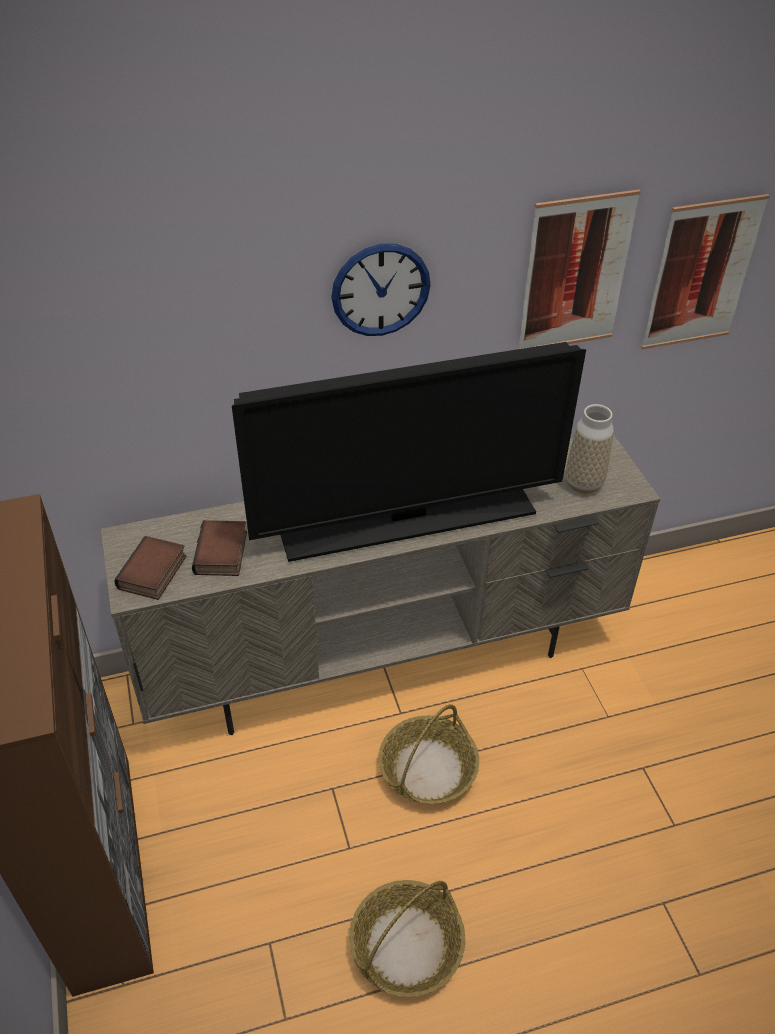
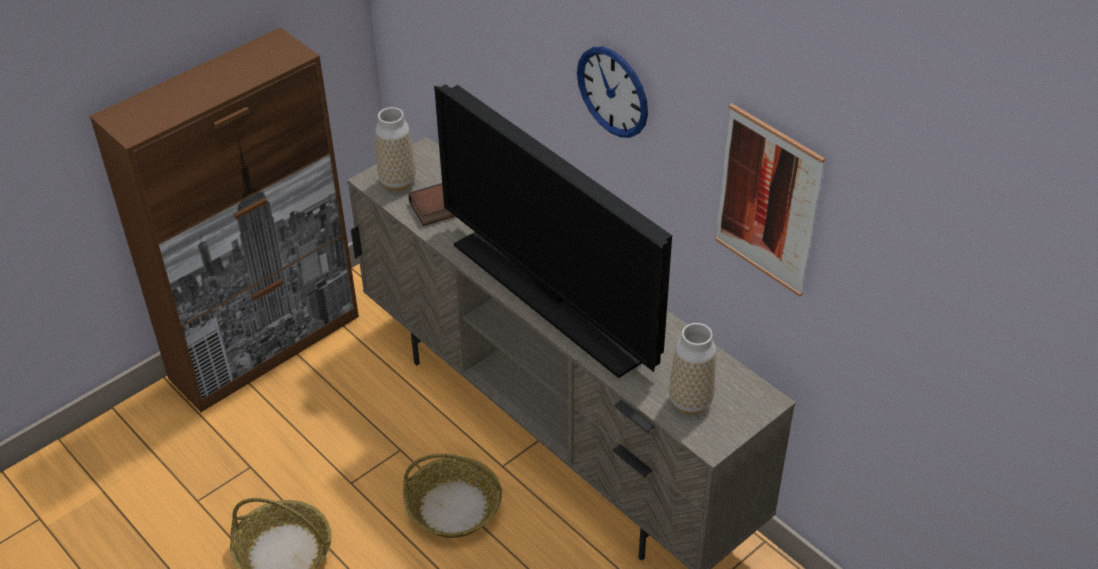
camera: 65 degrees right, 0 degrees up
(153, 573) = (398, 182): book -> vase
(701, 274) = (894, 303): picture -> none

